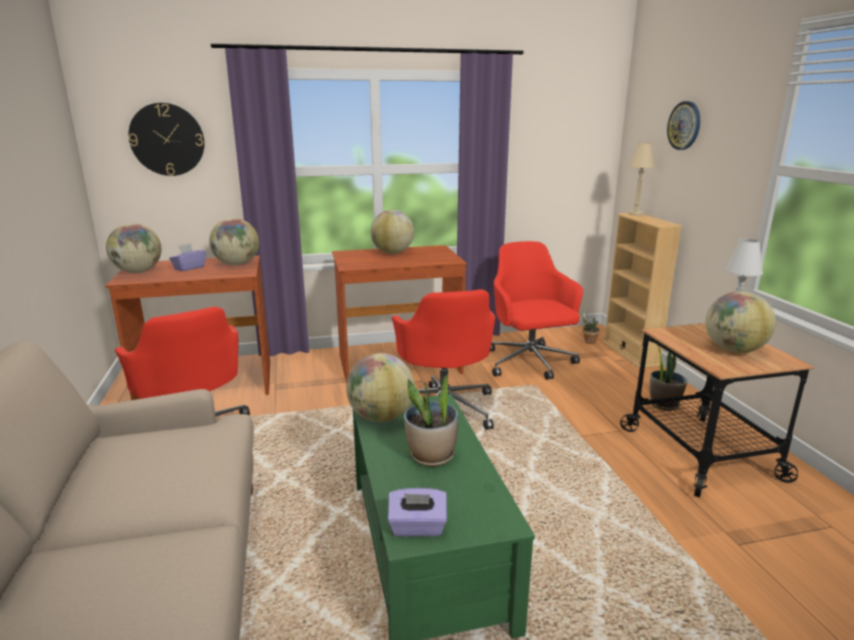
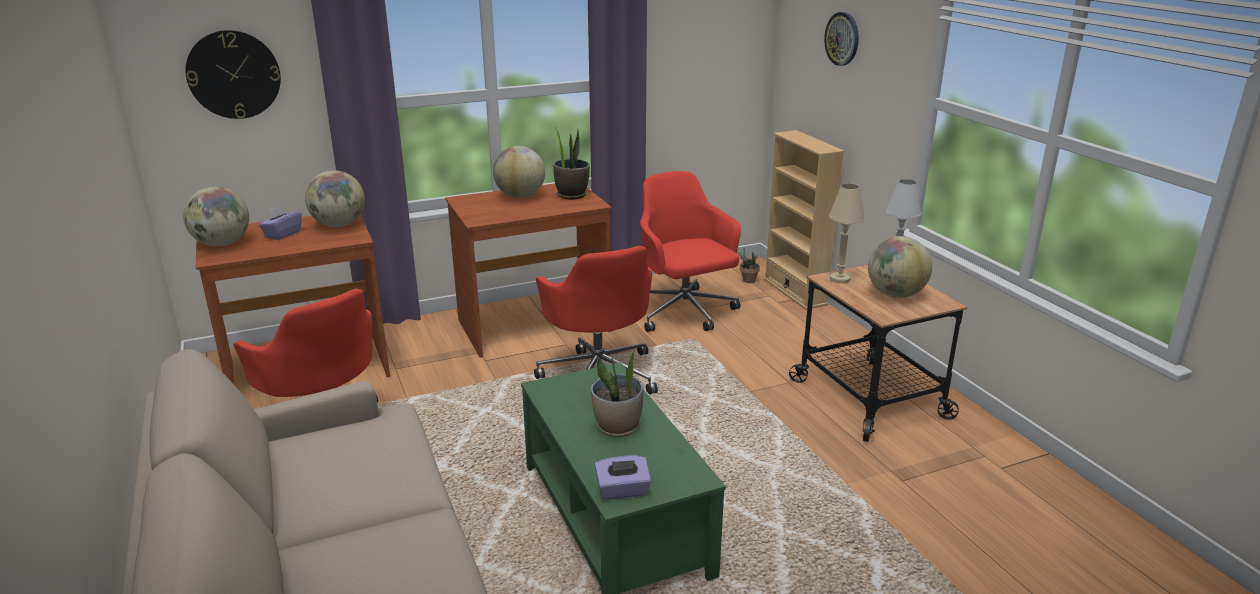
camera: 10 degrees left, 5 degrees up
(381, 417) = (555, 393): globe -> none
(636, 214) = (794, 134): beige table lamp -> beige table lamp (839, 279)
(663, 404) = (832, 349): potted plant -> potted plant (571, 195)

